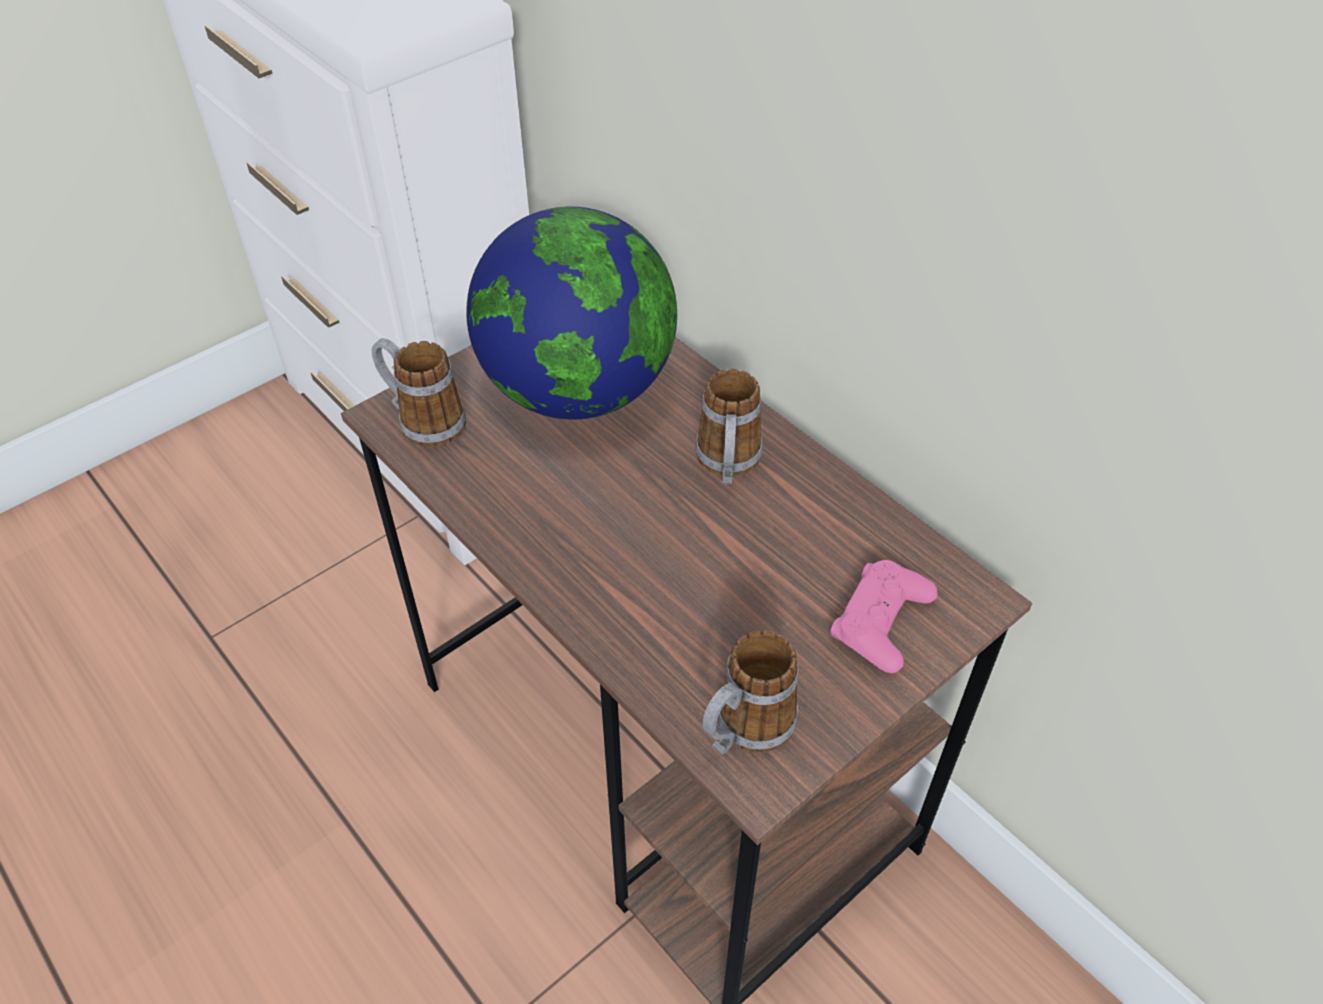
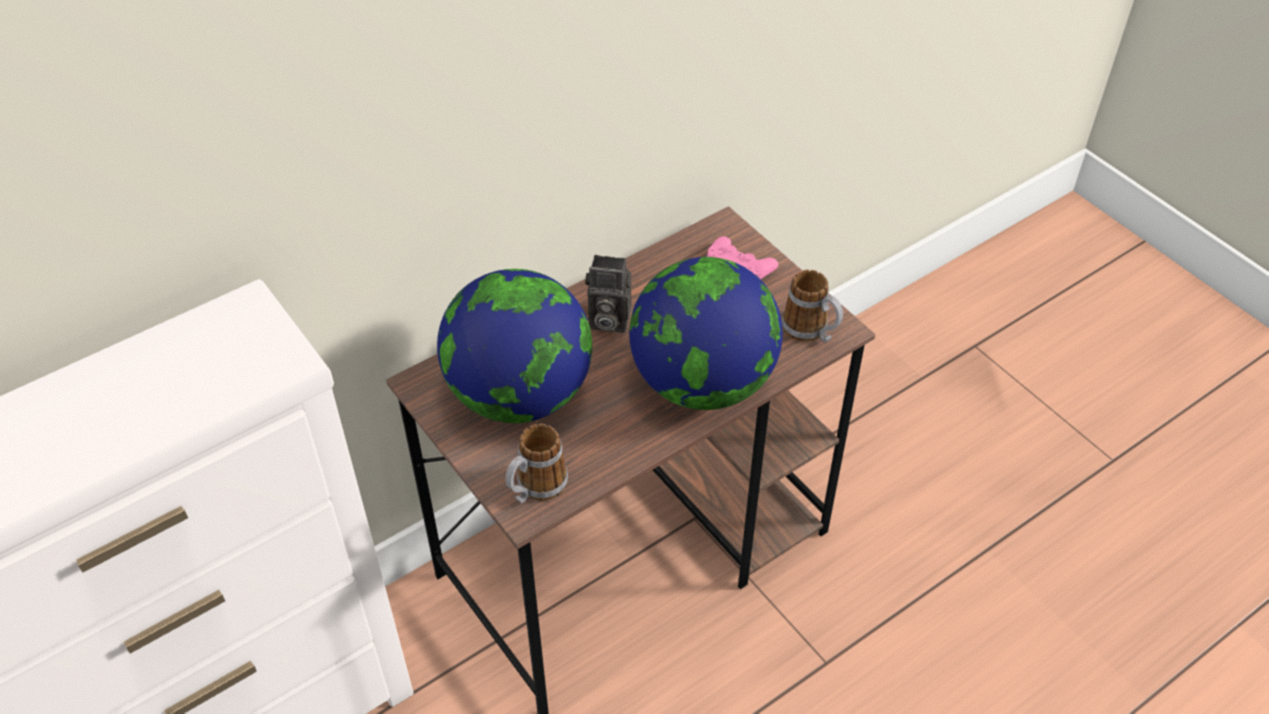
camera: 85 degrees left, 0 degrees up
(614, 583) = (703, 382): none -> globe
(728, 465) = (607, 320): mug -> camera

